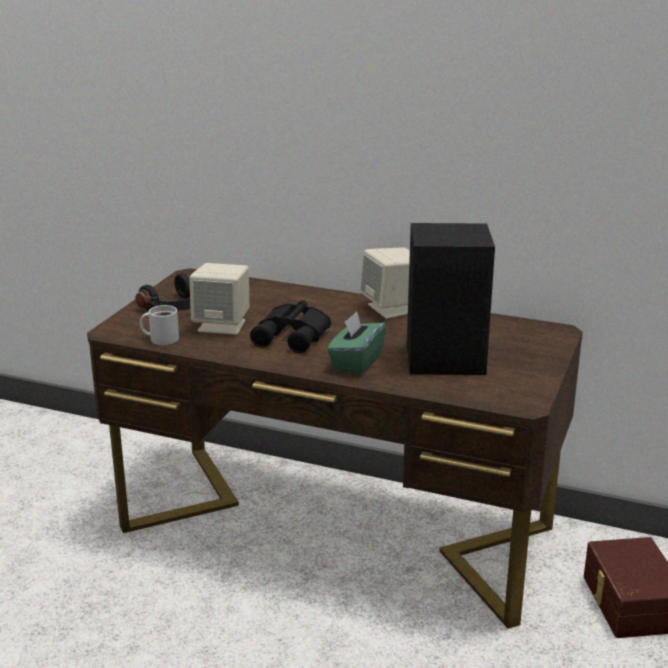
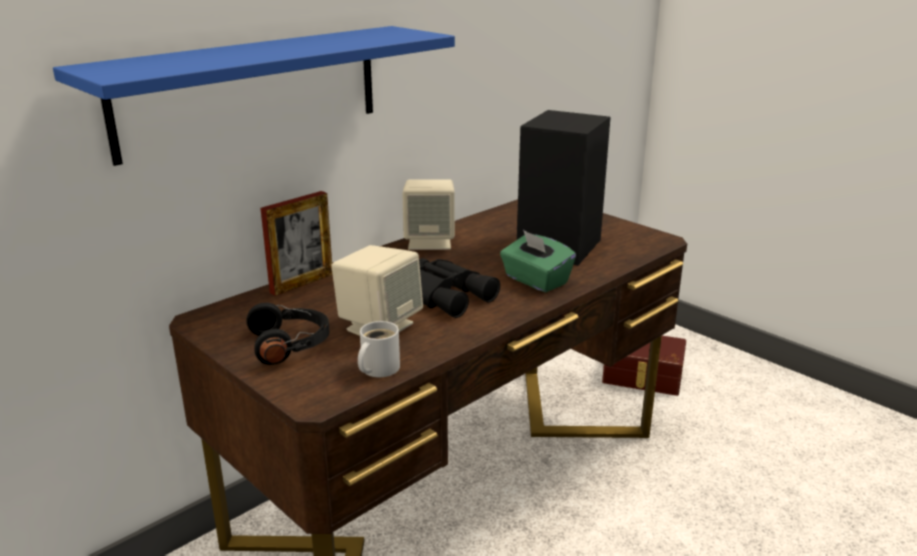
camera: 65 degrees left, 0 degrees up
(267, 129) = (252, 90): none -> blue shelf
(268, 287) = (302, 283): none -> picture frame

